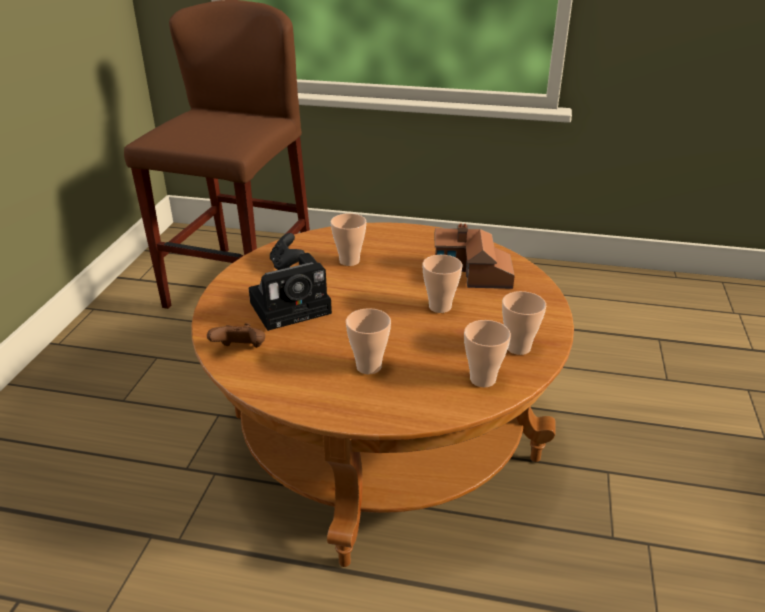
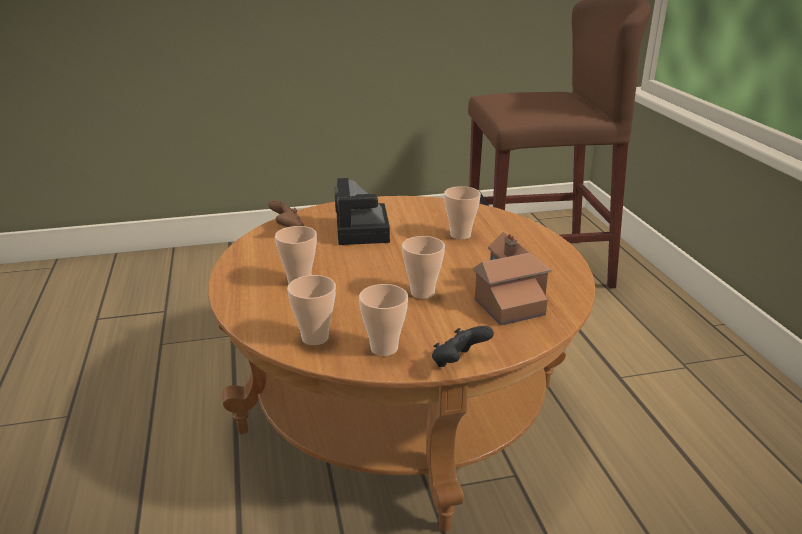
camera: 65 degrees right, 5 degrees down
(286, 266) = (423, 214): black game controller -> black game controller (458, 363)
(293, 306) = (363, 232): camera -> camera turned 45 degrees clockwise

